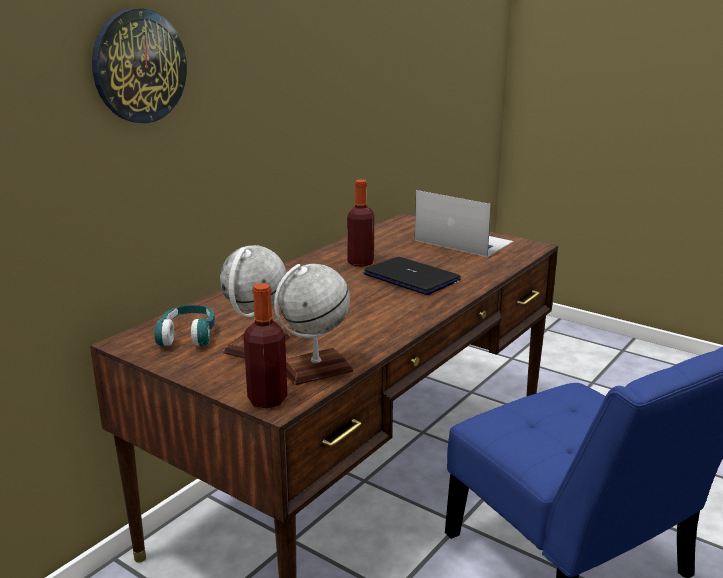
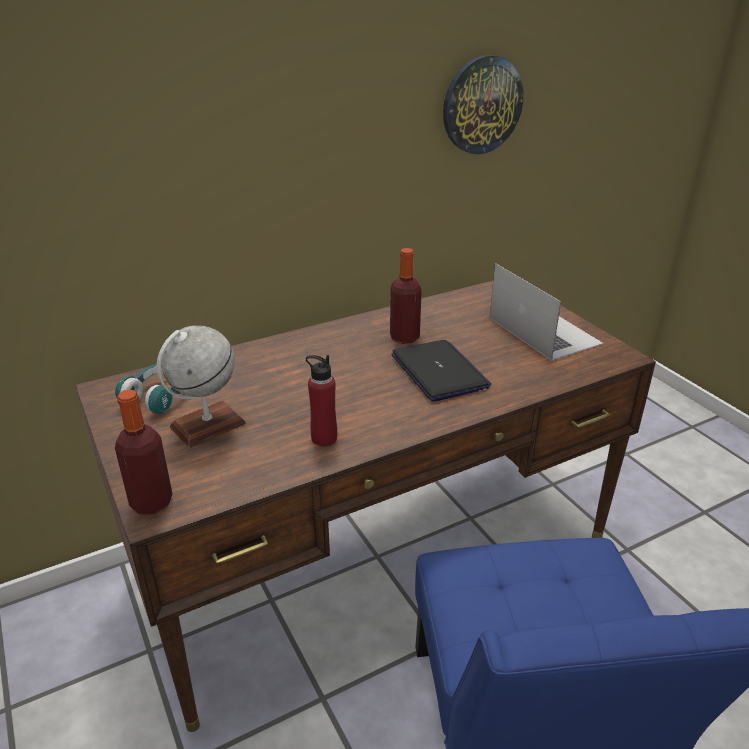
camera: 25 degrees right, 10 degrees up
(139, 66) = (129, 109): wall clock -> wall clock (481, 105)
(315, 369) = (231, 474): globe -> none
(366, 332) = (324, 438): none -> red bottle

